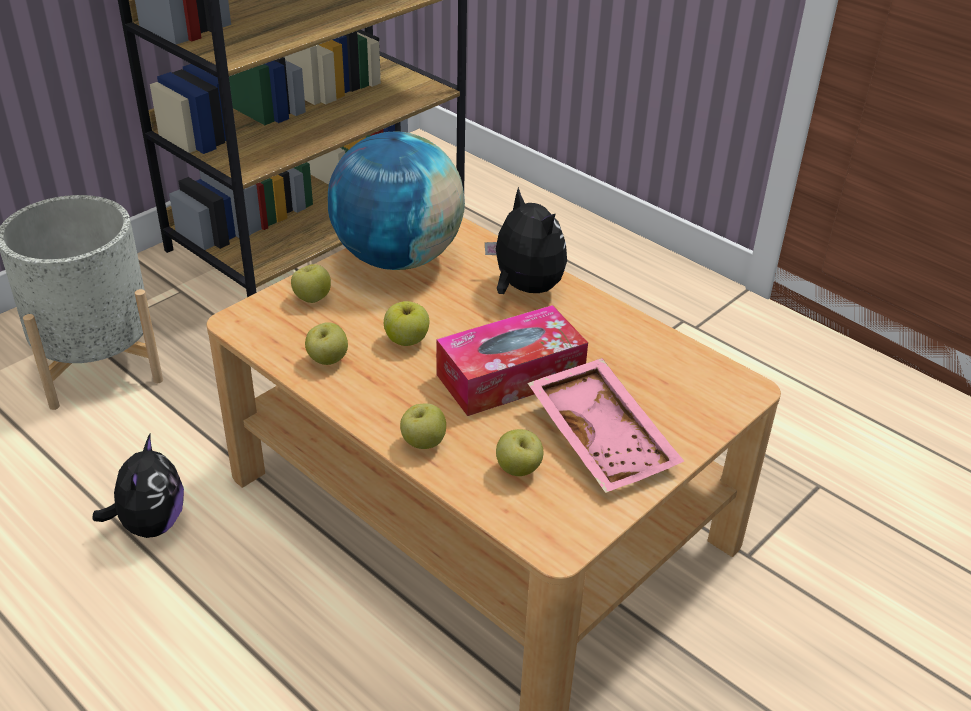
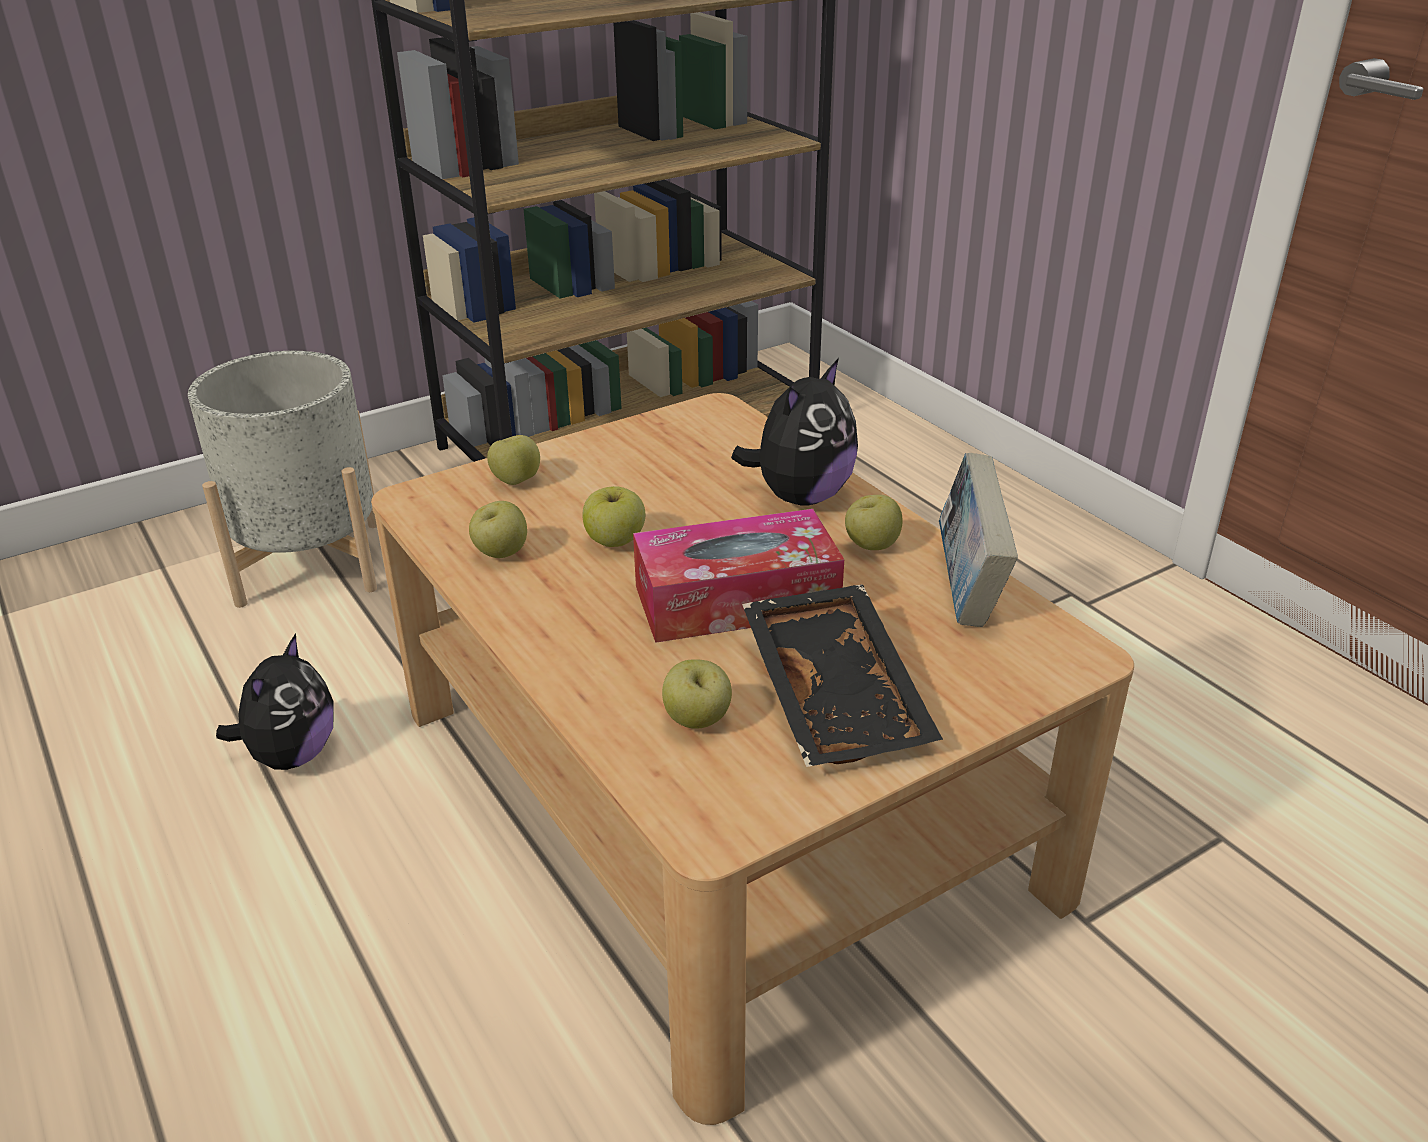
camera: 15 degrees right, 5 degrees down
(397, 258) = (646, 446): globe -> none
(423, 443) = (579, 669): apple -> apple (871, 546)
(524, 289) = (800, 496): plush toy -> plush toy turned 60 degrees clockwise
(604, 438) = (839, 695): pink tray -> black tray
(661, 349) = (968, 590): none -> book

